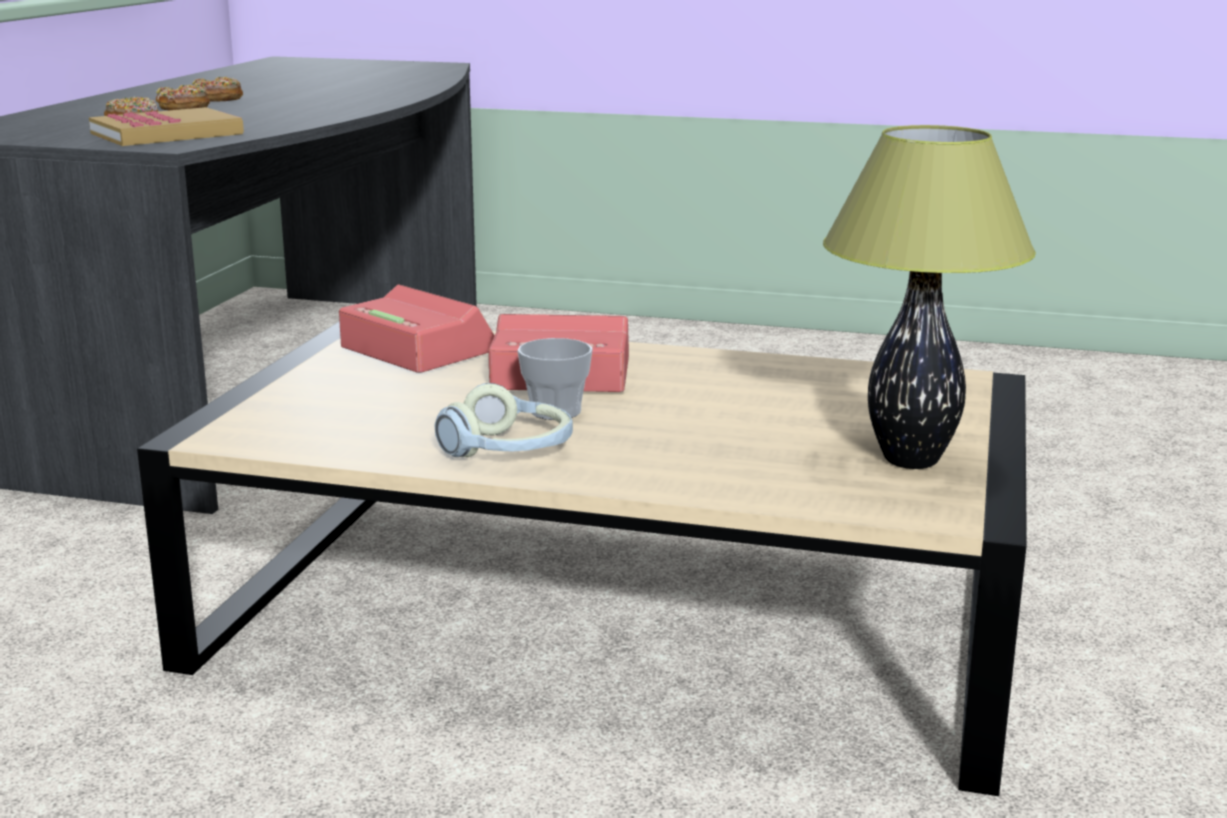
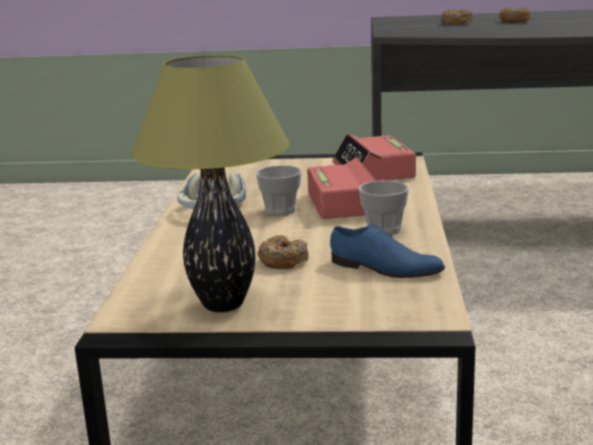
camera: 80 degrees right, 0 degrees up
(167, 134) = (426, 29): book -> none
(218, 99) = (556, 19): donut -> donut (283, 261)
(417, 350) = (373, 171): alarm clock -> alarm clock turned 135 degrees clockwise
(684, 370) = (383, 229): none -> cup
(819, 382) = (385, 268): none -> blue shoe

